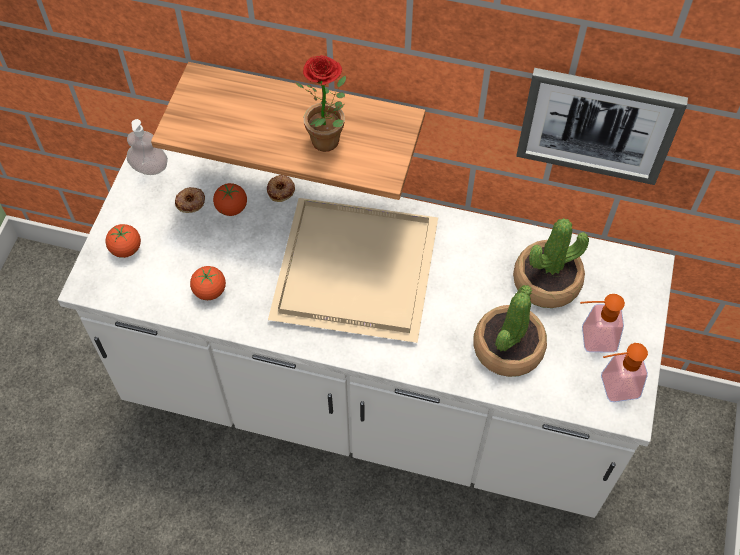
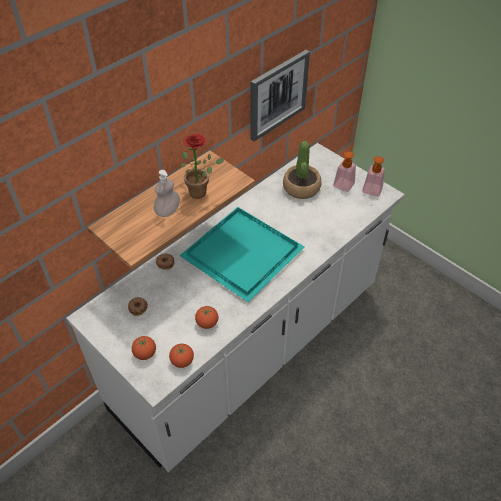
camera: 60 degrees left, 10 degrees down
(150, 168) = (95, 317): soap dispenser -> soap dispenser (168, 211)
(231, 208) = (159, 289): tomato -> tomato (182, 361)
(352, 273) = (242, 255): beige tray -> turquoise tray
(508, 347) = (327, 217): potted plant -> none

